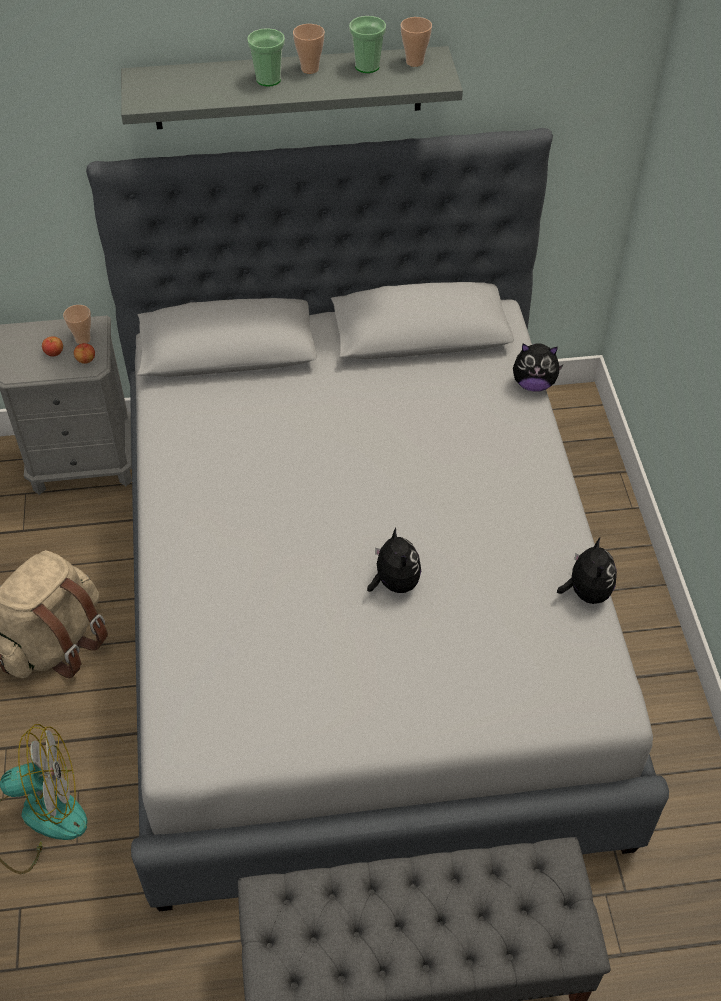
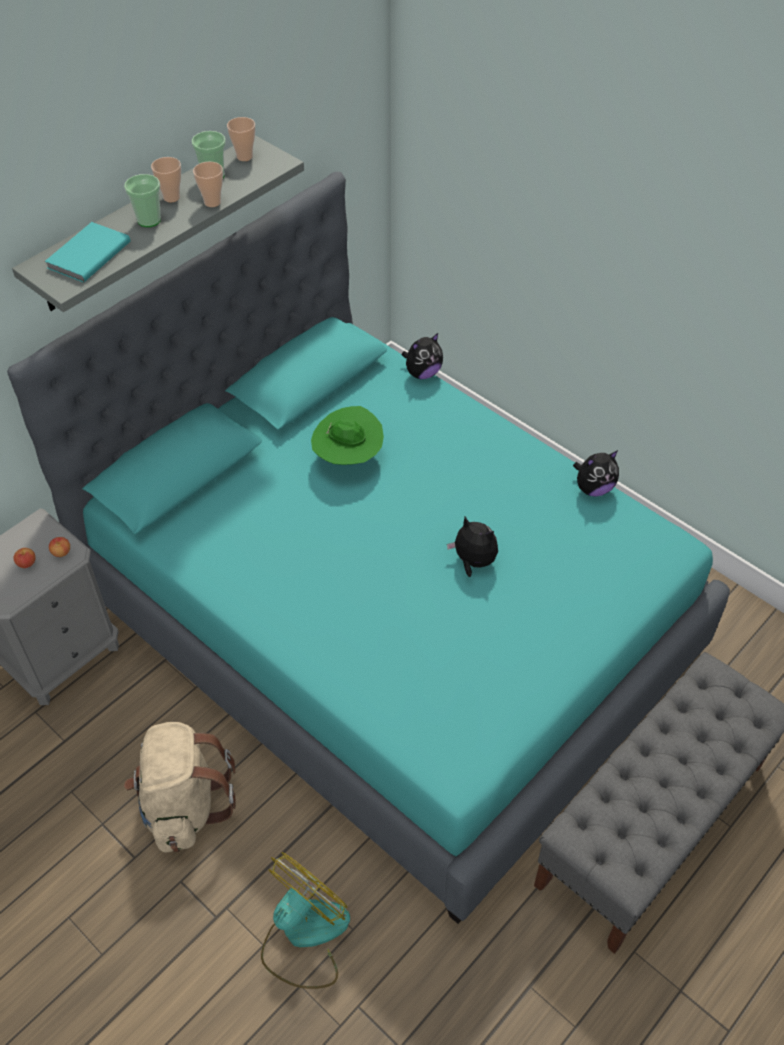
camera: 40 degrees left, 0 degrees up
(83, 339) = (40, 538): cup -> cup (212, 202)
(186, 85) = (87, 255): none -> turquoise book
(361, 614) = (391, 623): grey bed -> turquoise bed
(382, 420) = (348, 458): none -> green hat
(586, 592) = (593, 488): plush toy -> plush toy turned 105 degrees clockwise

